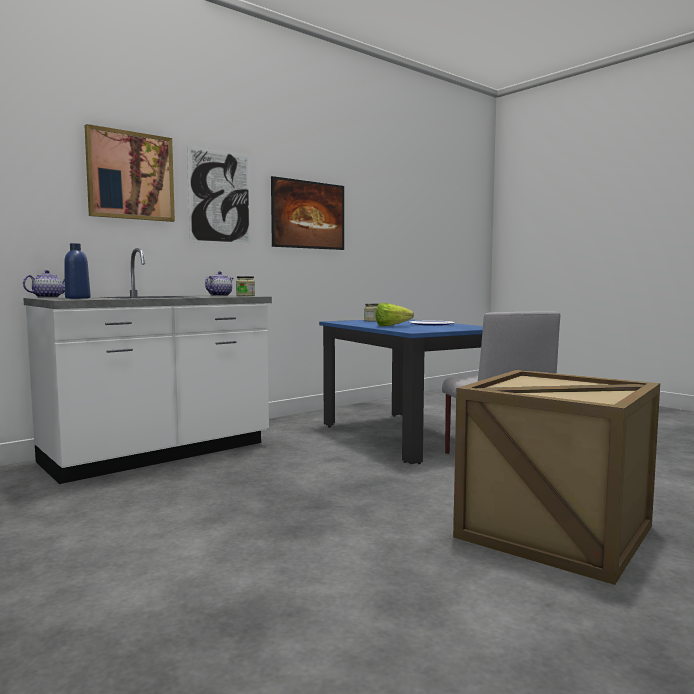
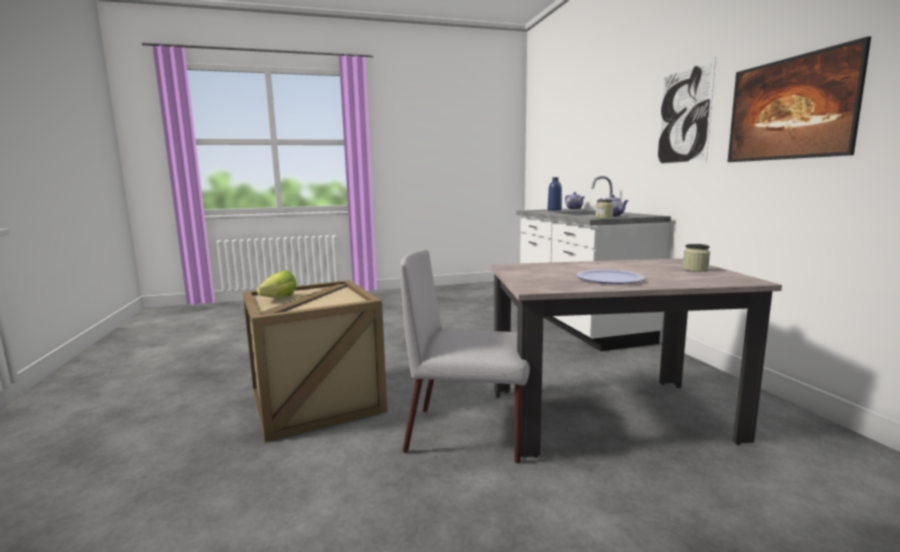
camera: 115 degrees right, 5 degrees up
(130, 176) = (626, 117): picture -> none
(395, 326) = (582, 267): lettuce -> lettuce (275, 299)
(404, 436) = (608, 415): blue dining table -> beige dining table

